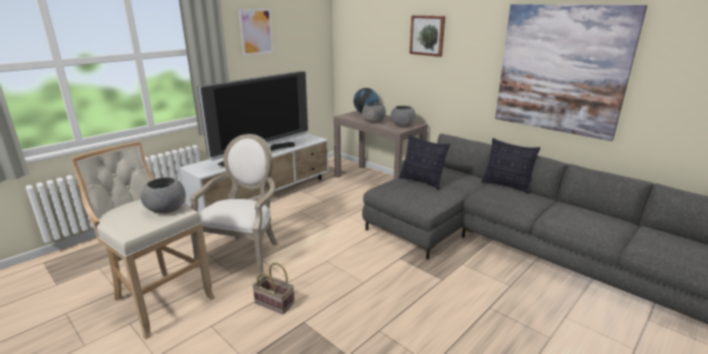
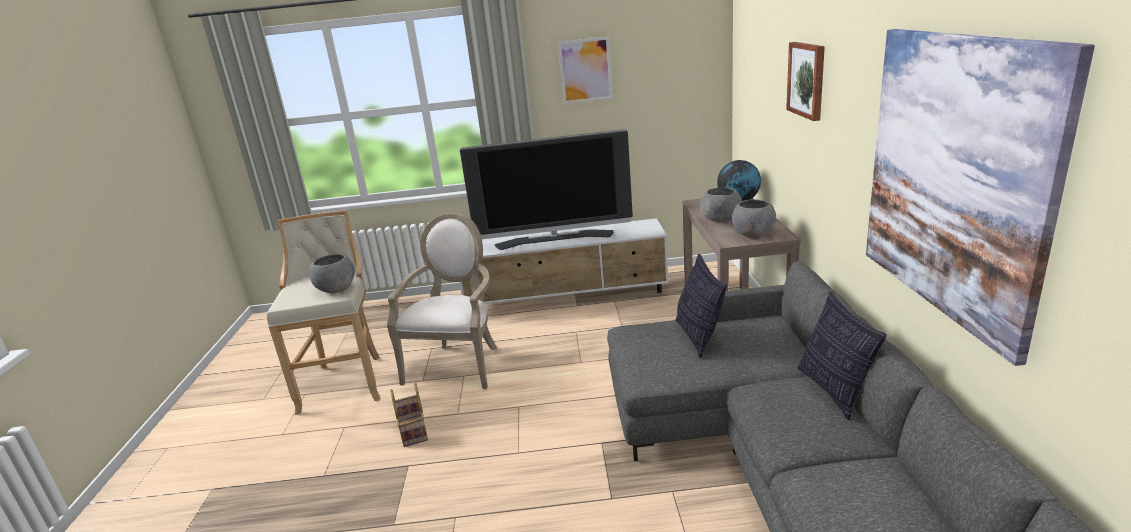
camera: 45 degrees right, 0 degrees up
(244, 254) = (458, 364): armchair -> armchair turned 45 degrees counterclockwise

